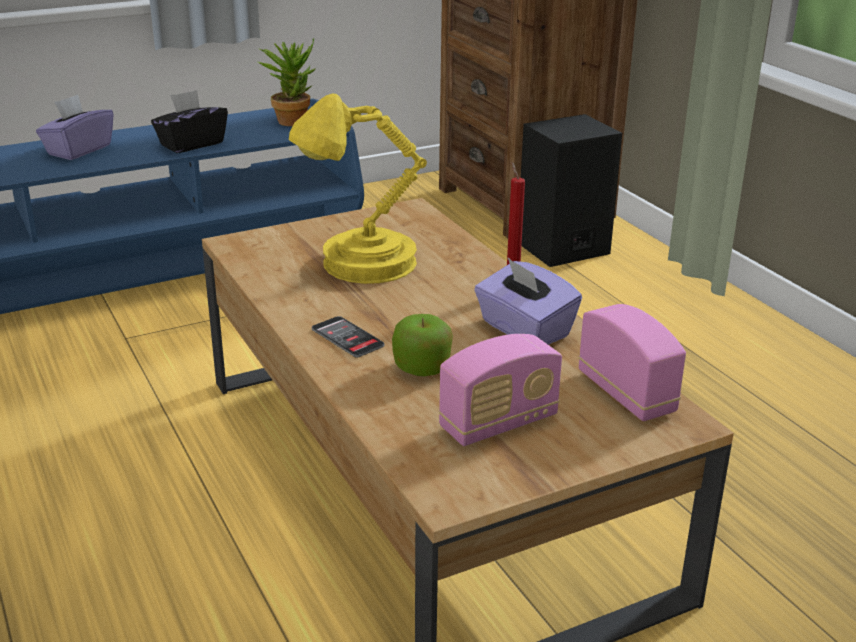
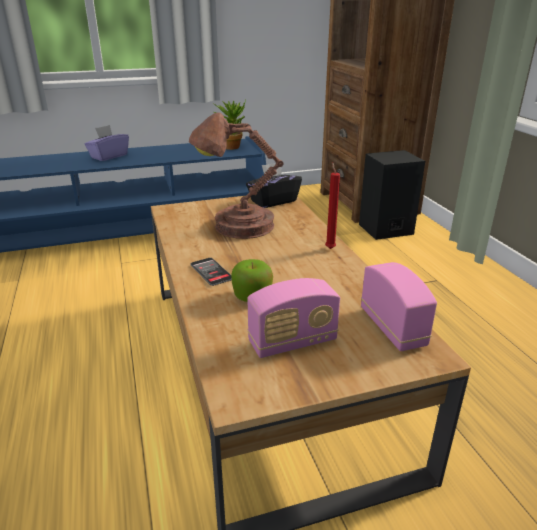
camera: 10 degrees right, 0 degrees up
(191, 144) = (171, 156): black tissue box -> black tissue box (273, 201)
(362, 265) = (239, 227): yellow table lamp -> brown table lamp
(524, 330) = (330, 276): purple tissue box -> none

